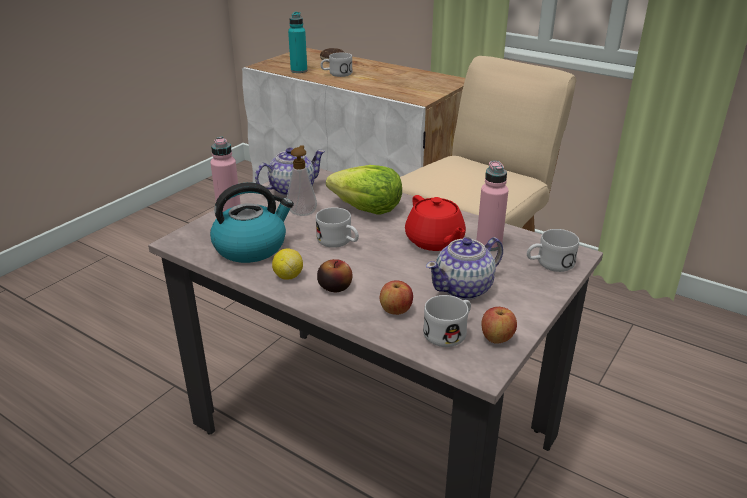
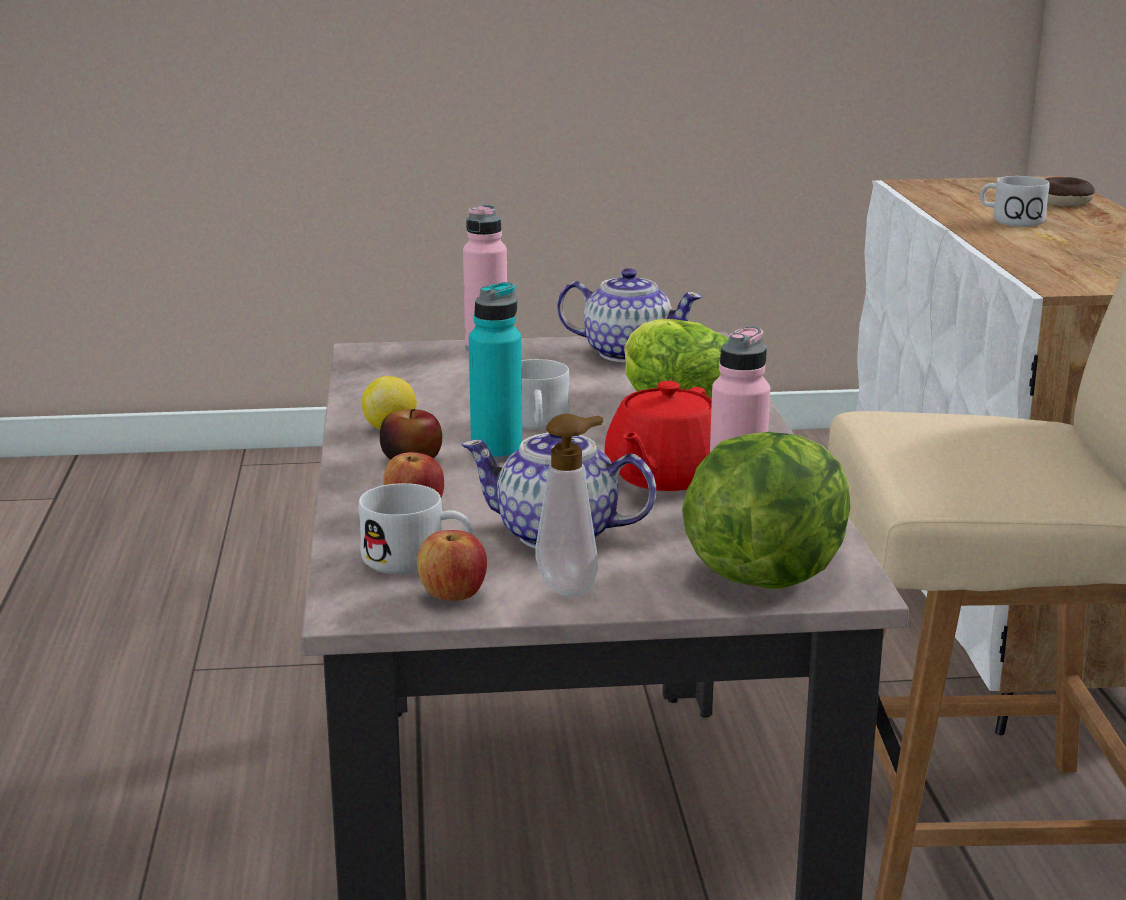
camera: 50 degrees right, 10 degrees down
(251, 247) = (425, 387): kettle -> none
(299, 71) = (955, 202): turquoise bottle -> turquoise bottle (496, 453)
(302, 212) = (576, 379): soap dispenser -> soap dispenser (571, 587)
(549, 264) = (764, 574): white mug -> lettuce

